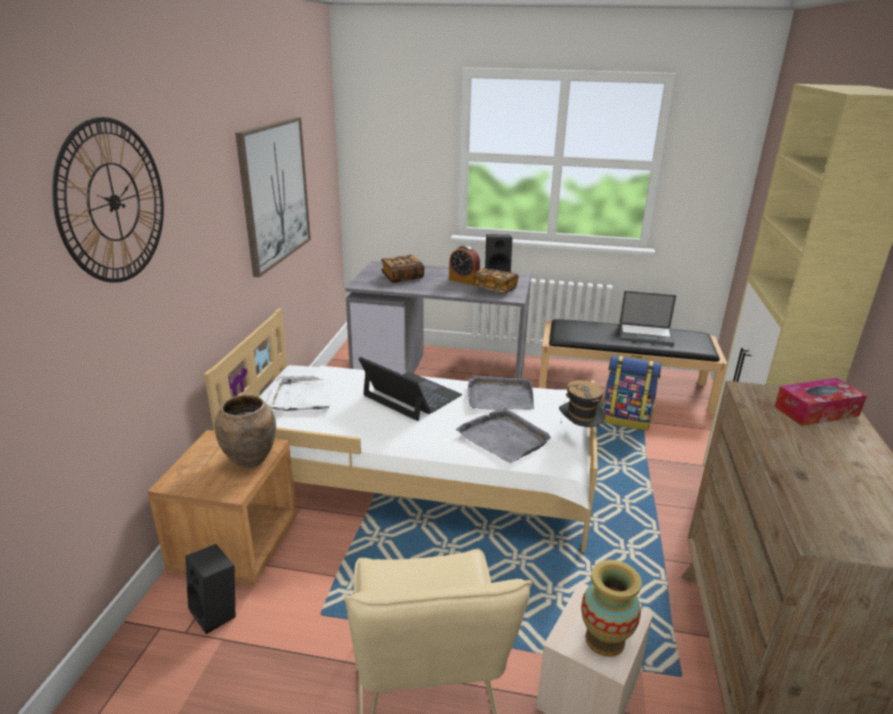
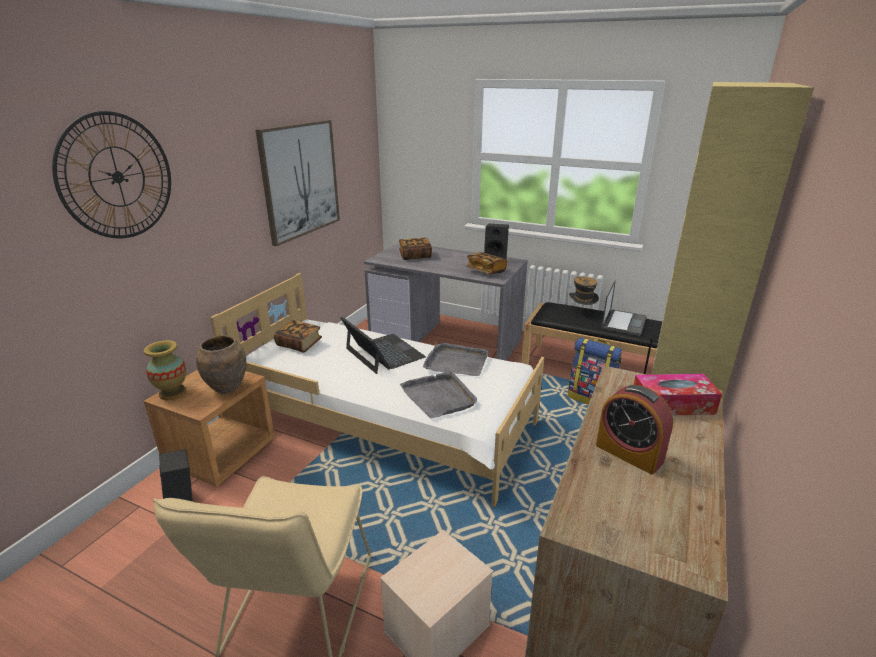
camera: 15 degrees right, 0 degrees up
(302, 397) = (299, 344): white tray -> book
(464, 281) = (464, 262): alarm clock -> alarm clock (629, 453)
(578, 434) = (507, 402): hat -> hat (581, 312)
(604, 639) = (435, 584): vase -> vase (172, 393)
(646, 334) = (623, 322): laptop -> laptop turned 90 degrees counterclockwise

